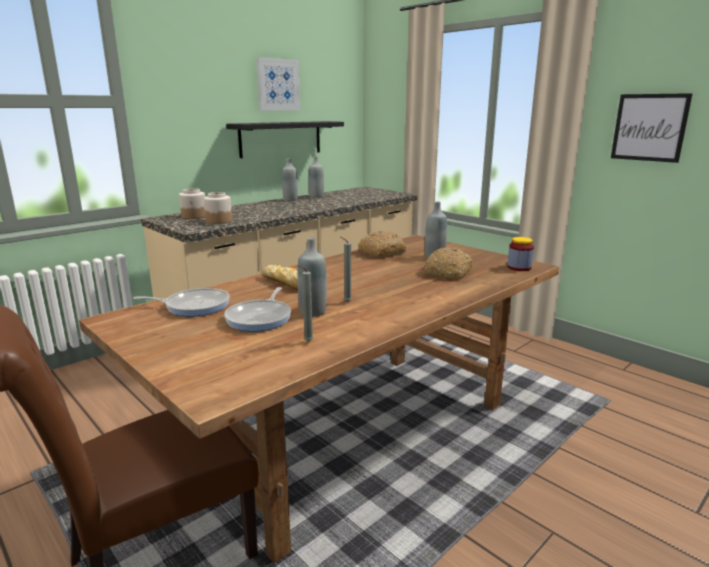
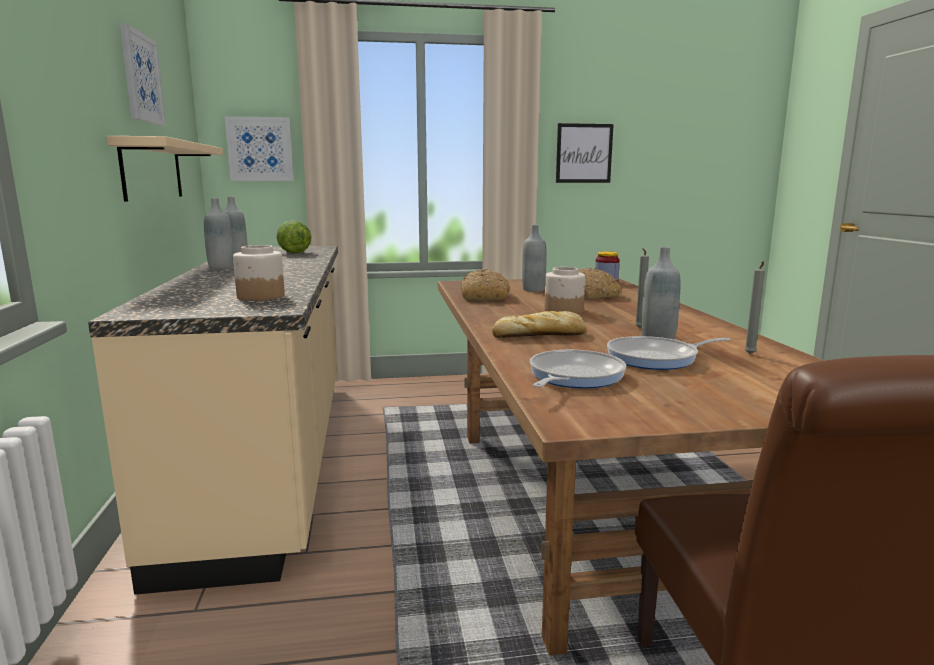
camera: 55 degrees left, 5 degrees down
(194, 216) = (184, 300): jar -> jar (564, 310)
(261, 318) = (656, 358): frying pan -> frying pan turned 120 degrees clockwise
(281, 138) = (152, 170): black shelf -> beige shelf
(365, 196) = (294, 252): none -> lettuce
(390, 119) = (260, 149): none -> picture

